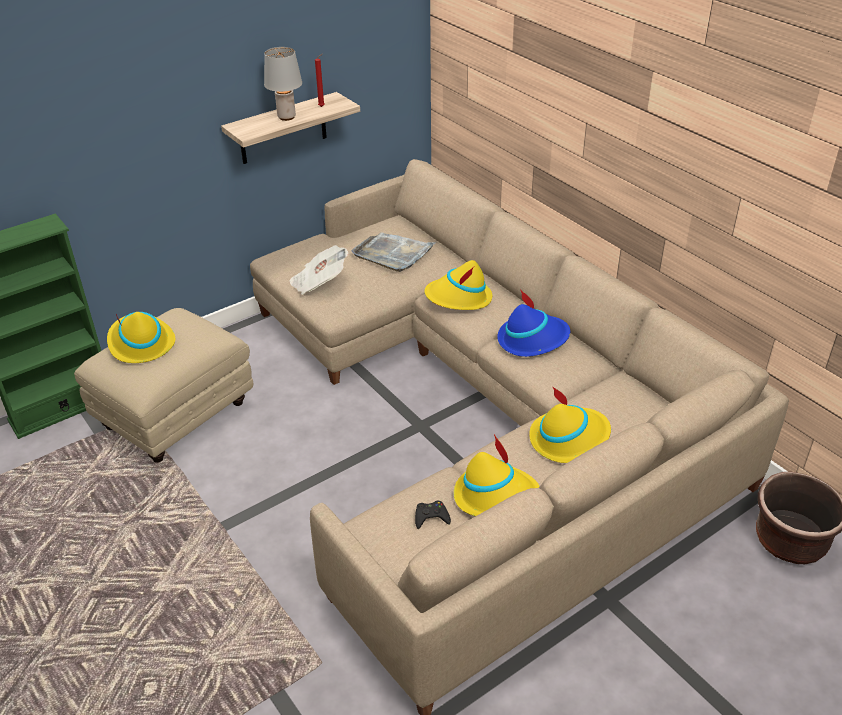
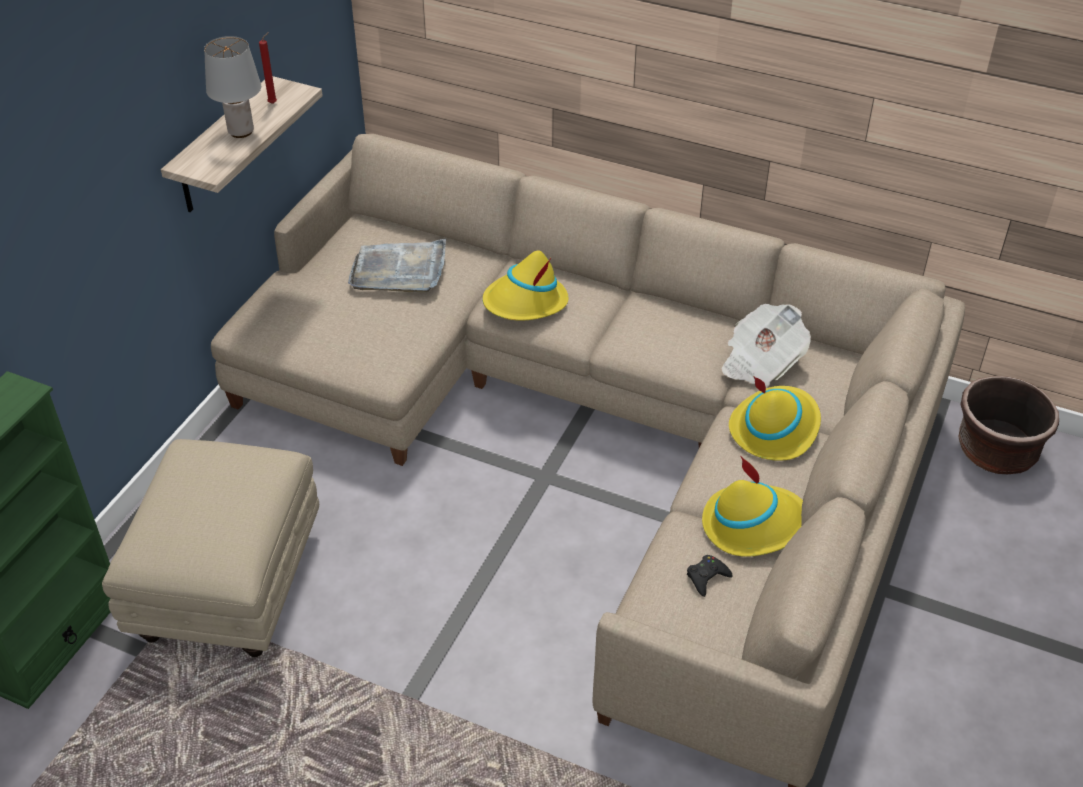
camera: 30 degrees left, 5 degrees up
(140, 343) = (180, 508): yellow hat -> none
(319, 283) = (334, 340): newspaper -> newspaper (761, 362)
(532, 339) = (648, 325): blue hat -> none

